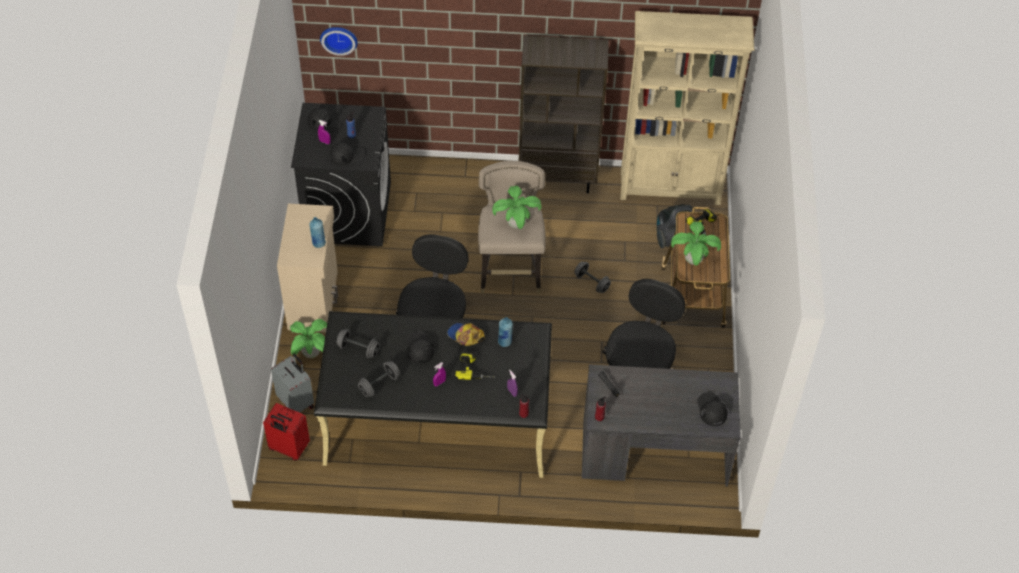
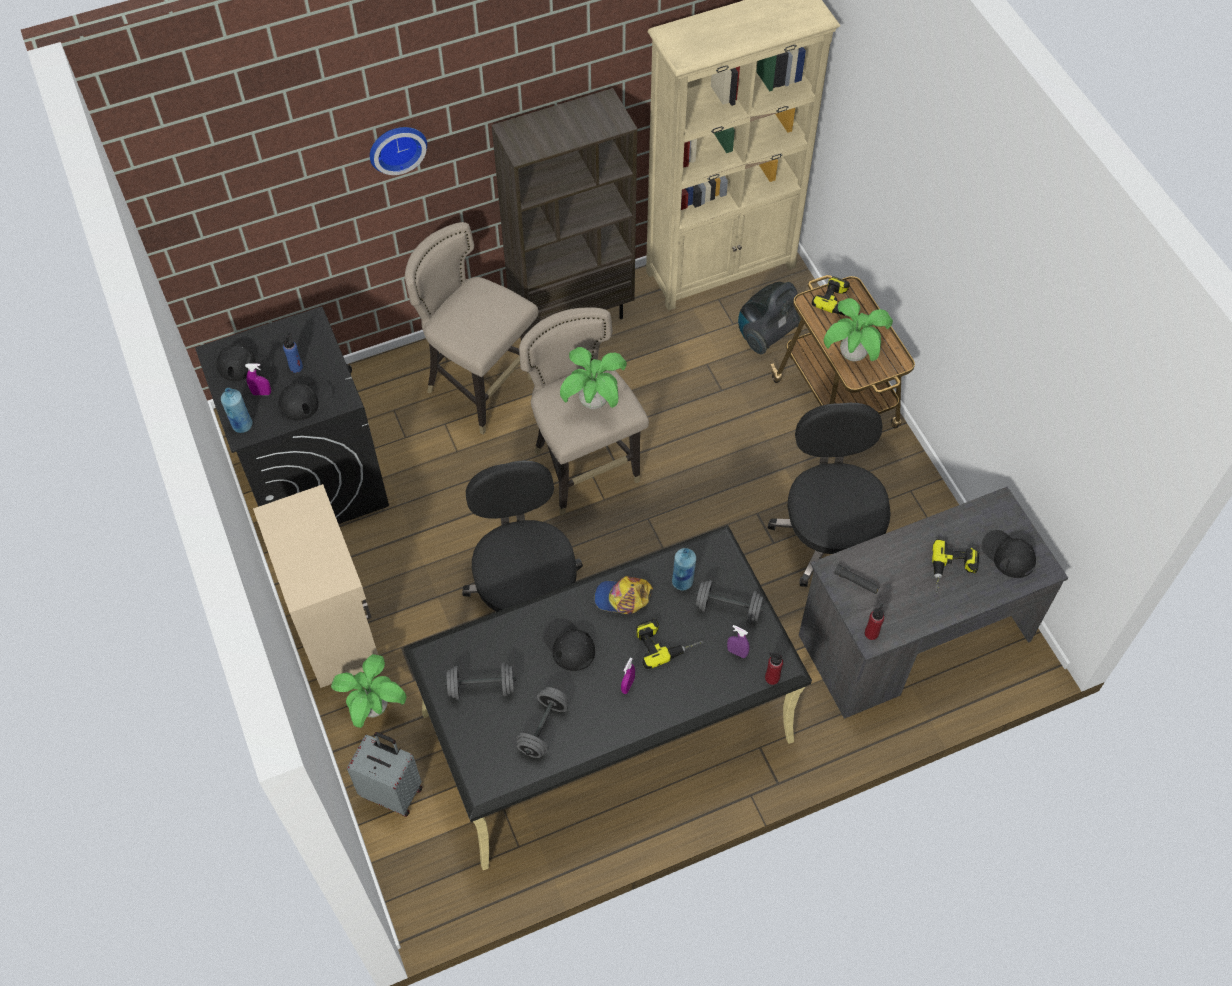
camera: 25 degrees left, 5 degrees up
(288, 448) = (419, 868): red suitcase -> none
(318, 243) = (333, 550): blue bottle -> blue bottle (242, 425)
(339, 38) = (214, 229): wall clock -> wall clock (396, 147)
(475, 201) = (480, 389): none -> beige stool
(592, 282) = (697, 437): grey dumbbell -> grey dumbbell (728, 608)
(671, 405) = (953, 572): none -> power drill

